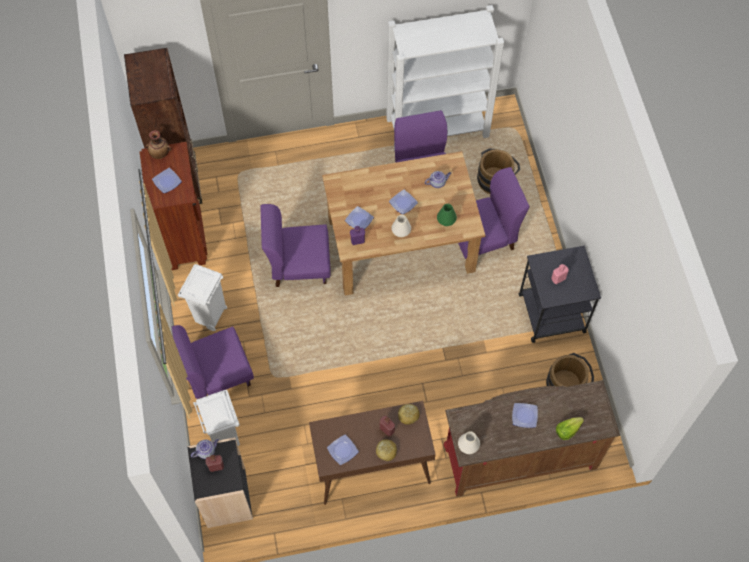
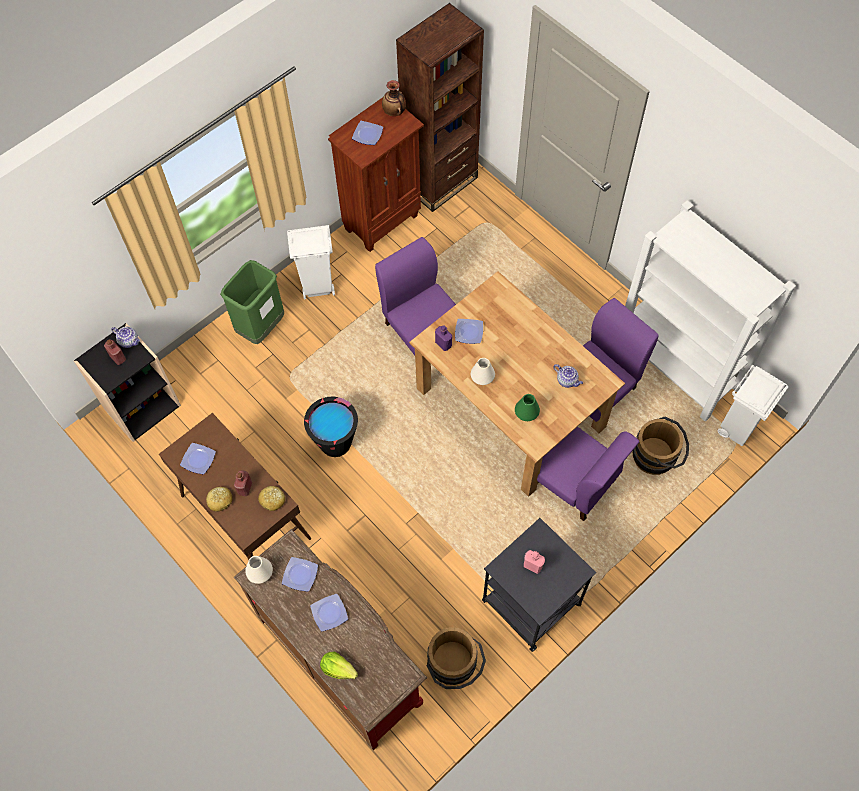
camera: 60 degrees right, 0 degrees up
(216, 374) = (261, 327): purple chair -> green trash can
(224, 438) = (201, 371): white trash can -> white trash can (737, 428)
(351, 373) = (335, 442): none -> black bucket
(403, 203) = (517, 362): plate -> plate (299, 575)

